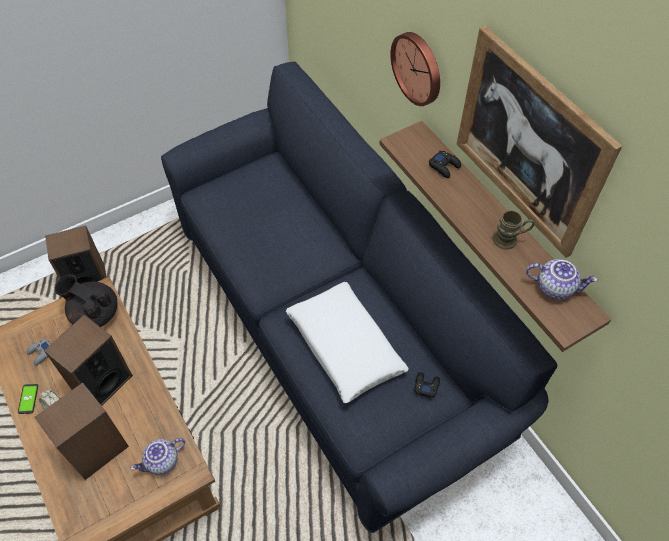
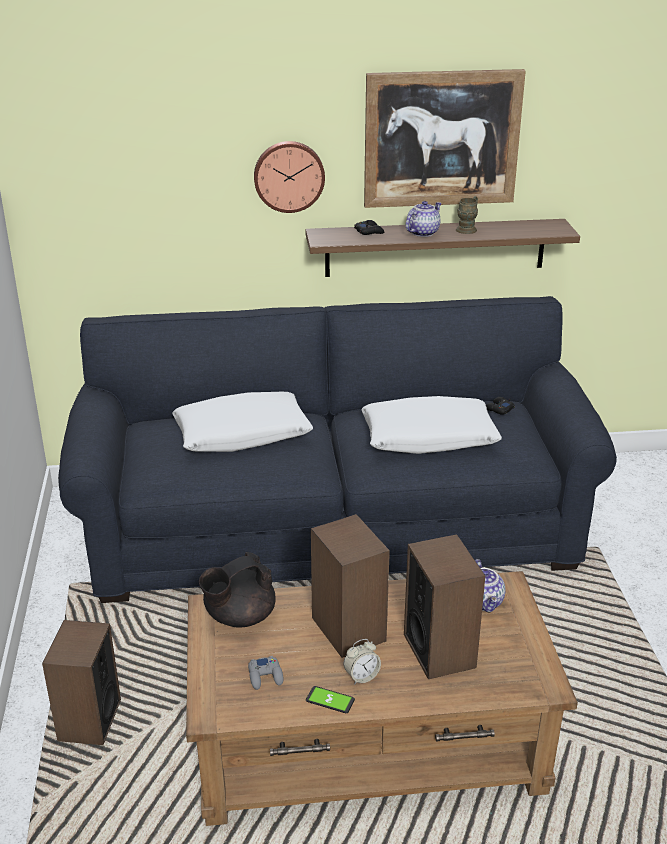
camera: 65 degrees left, 25 degrees down
(283, 221) = (242, 434): none -> white pillow
(555, 287) = (524, 226): teapot -> teapot (422, 232)

